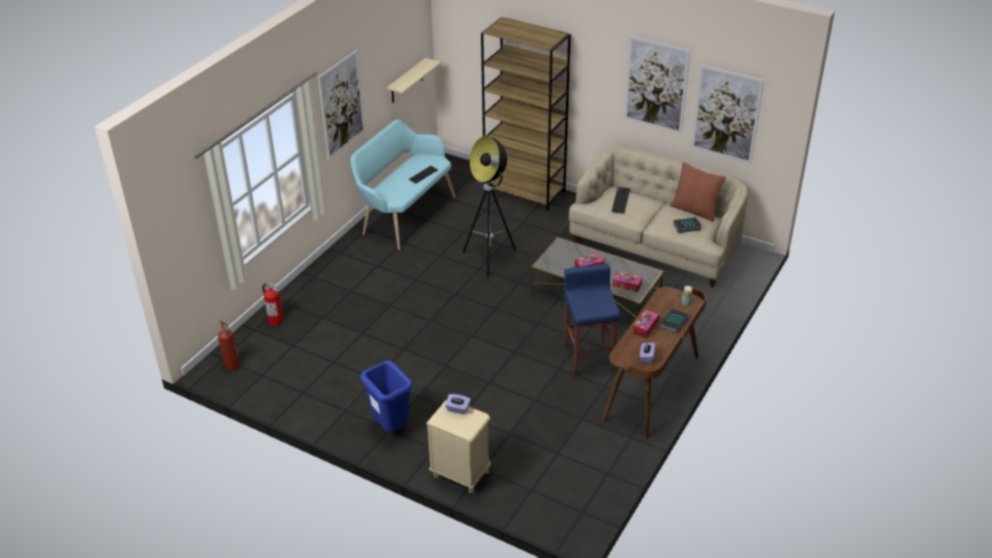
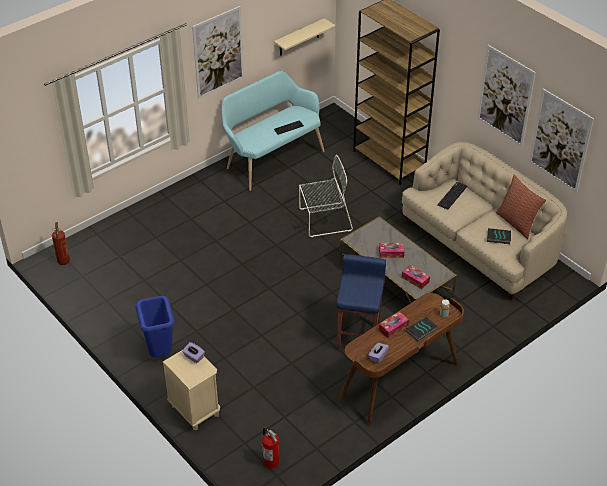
camera: 20 degrees right, 5 degrees up
(275, 320) = (117, 230): fire extinguisher -> fire extinguisher (271, 461)
(490, 259) = (323, 220): floor lamp -> grey chair

